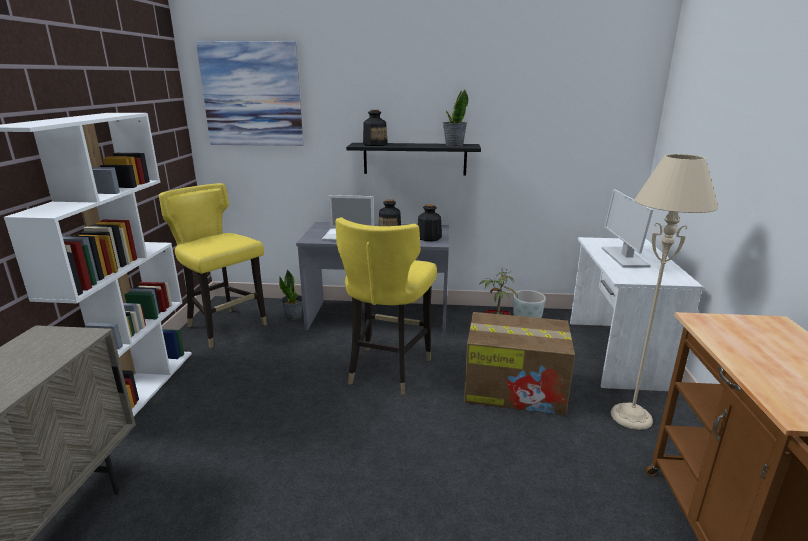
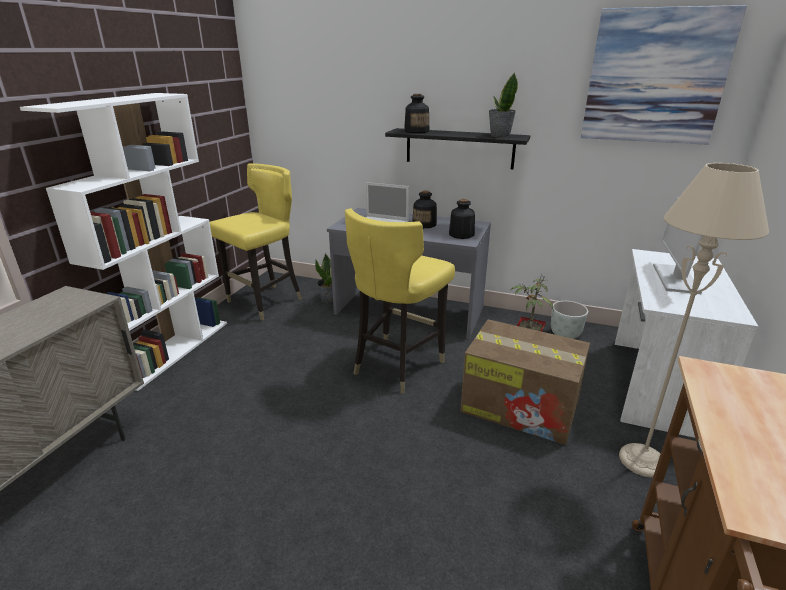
camera: 15 degrees right, 5 degrees up
(226, 327) = (265, 302): yellow chair -> yellow chair turned 75 degrees clockwise
(252, 95) = (302, 75): picture -> picture (655, 77)

